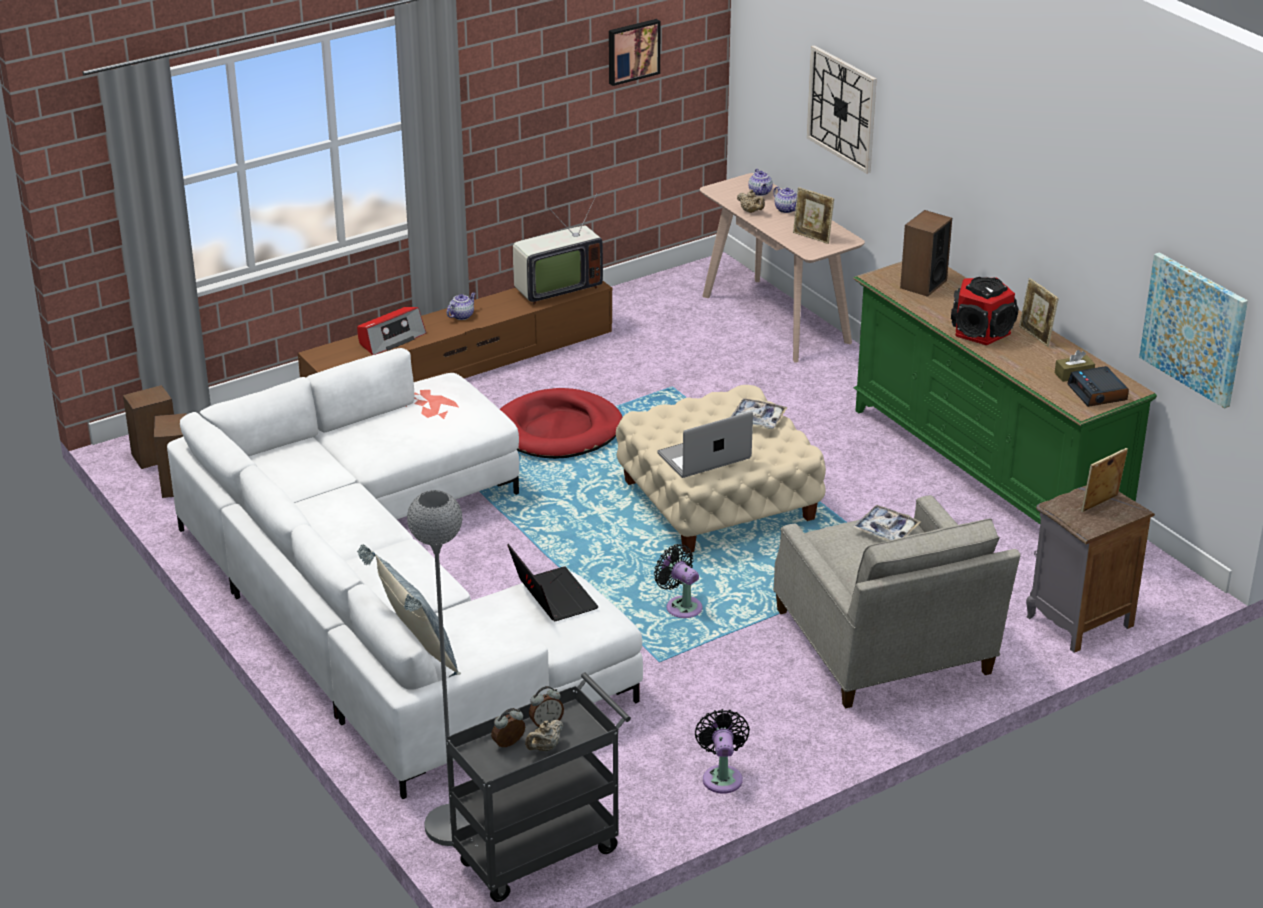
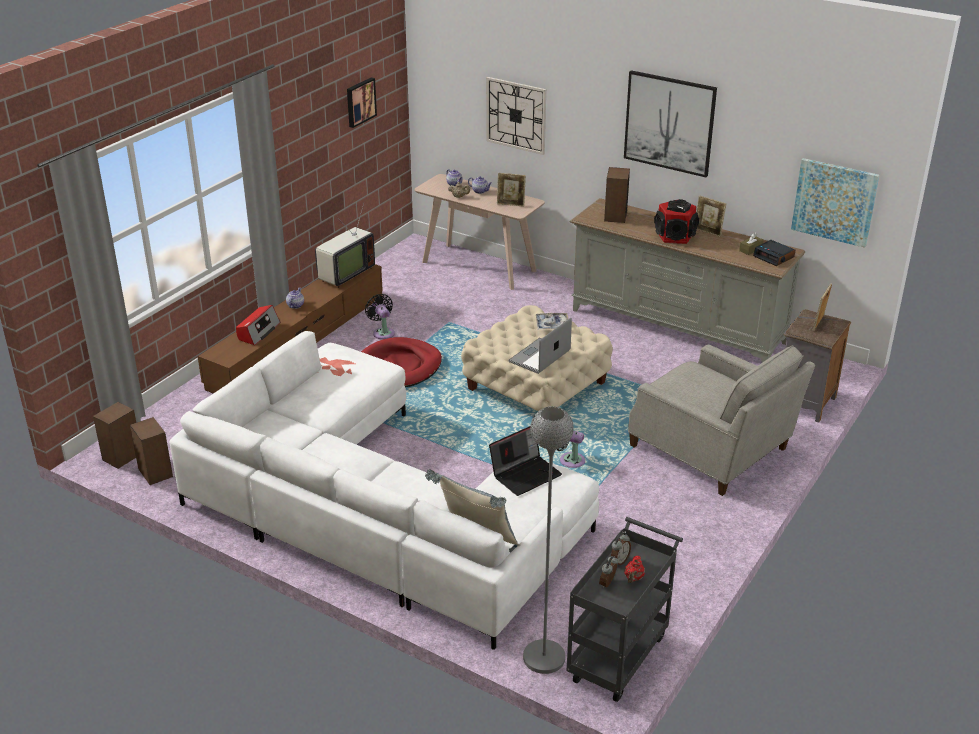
camera: 25 degrees left, 0 degrees up
(545, 748) = (633, 578): beige teapot -> red teapot
(551, 597) = (525, 474): laptop -> laptop turned 105 degrees clockwise
(722, 776) = (687, 564): black fan -> black fan (382, 332)
(886, 530) = (697, 373): tray -> none
(985, 470) = (676, 327): green cabinet -> grey cabinet
(1010, 162) = (669, 123): none -> picture

